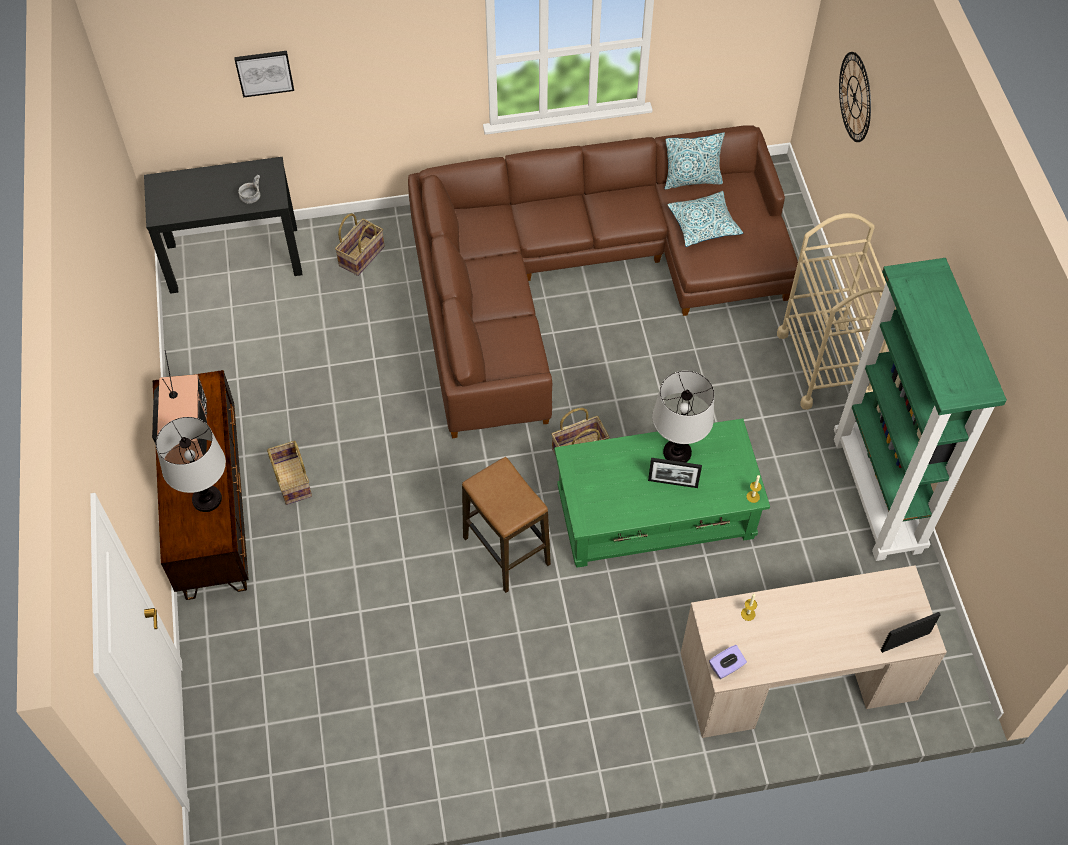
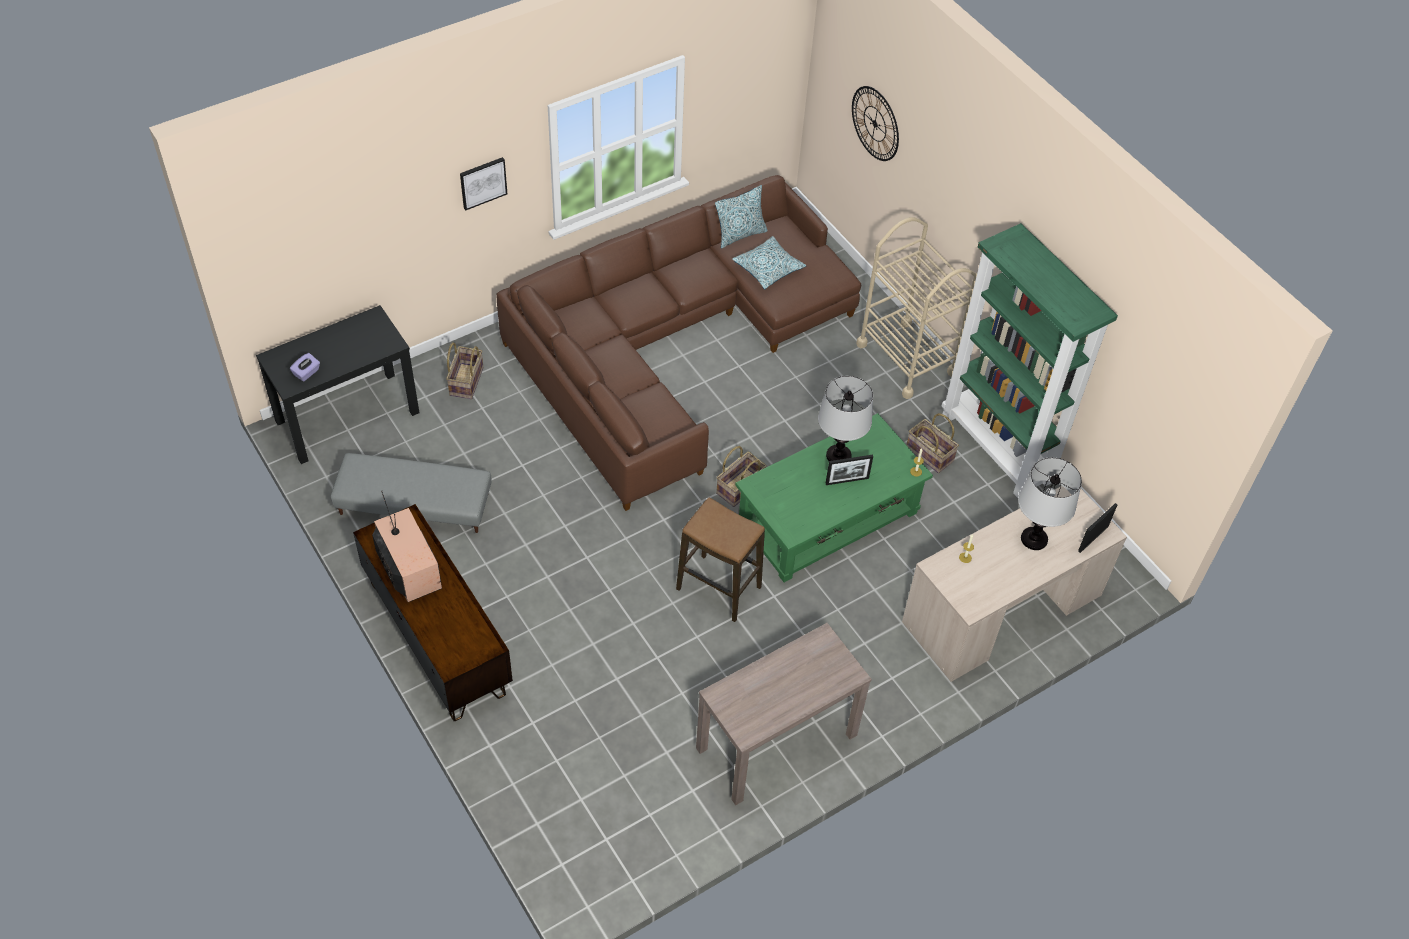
camera: 25 degrees left, 5 degrees down
(207, 498) = (458, 615): table lamp -> table lamp (1034, 538)
(251, 198) = (370, 348): grey bowl -> none
(255, 365) = (415, 503): none -> grey ottoman
(264, 72) = (363, 226): picture -> picture (483, 182)
(291, 481) = (499, 590): basket -> basket (929, 454)
(486, 736) = (776, 742): none -> brown console table
(726, 667) = (968, 603): purple tissue box -> purple tissue box (307, 373)

